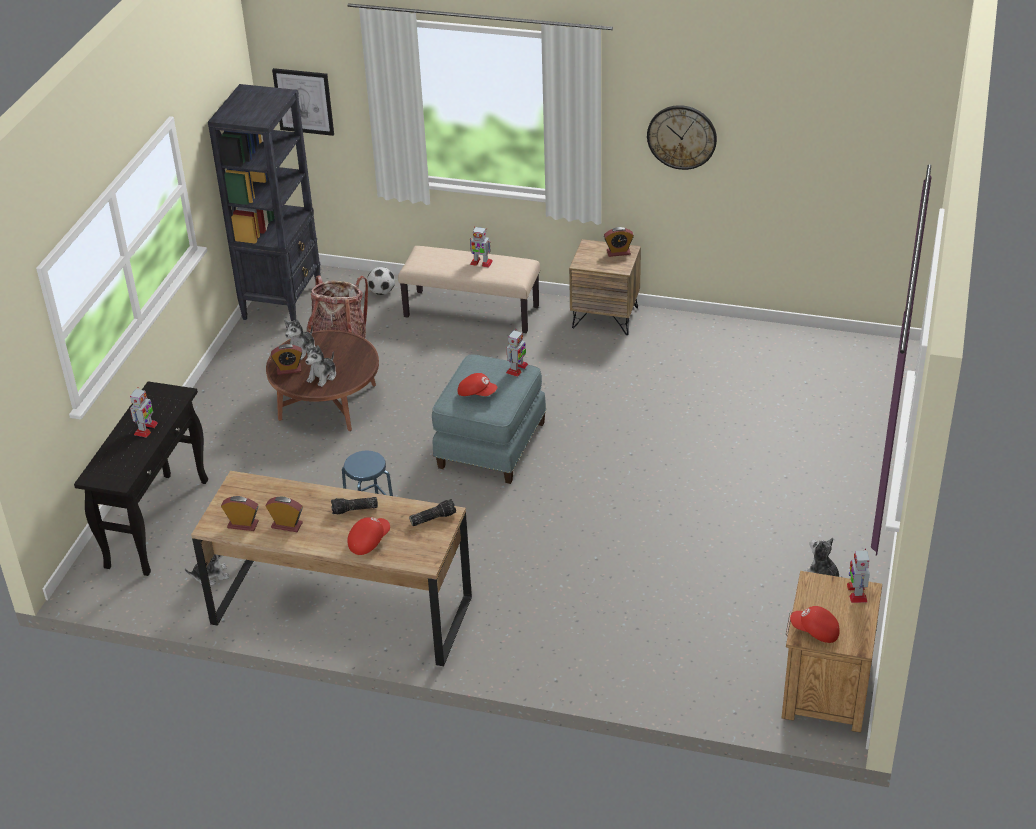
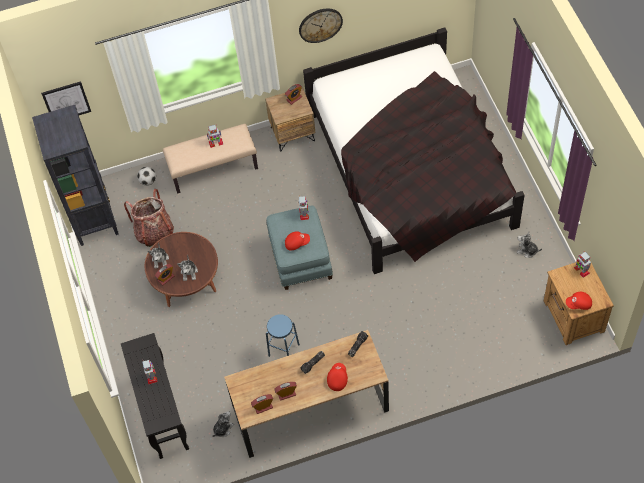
camera: 30 degrees left, 20 degrees up
(731, 417) = (411, 170): none -> black bed

